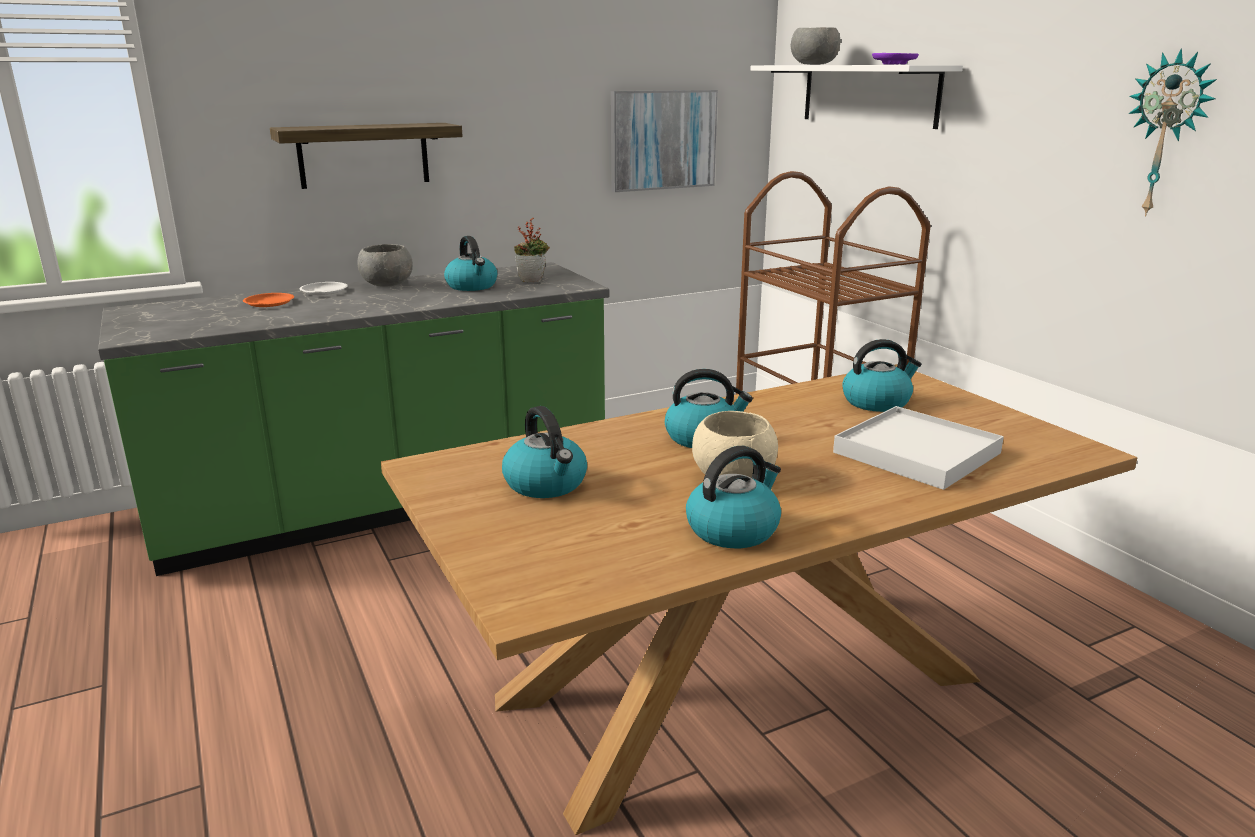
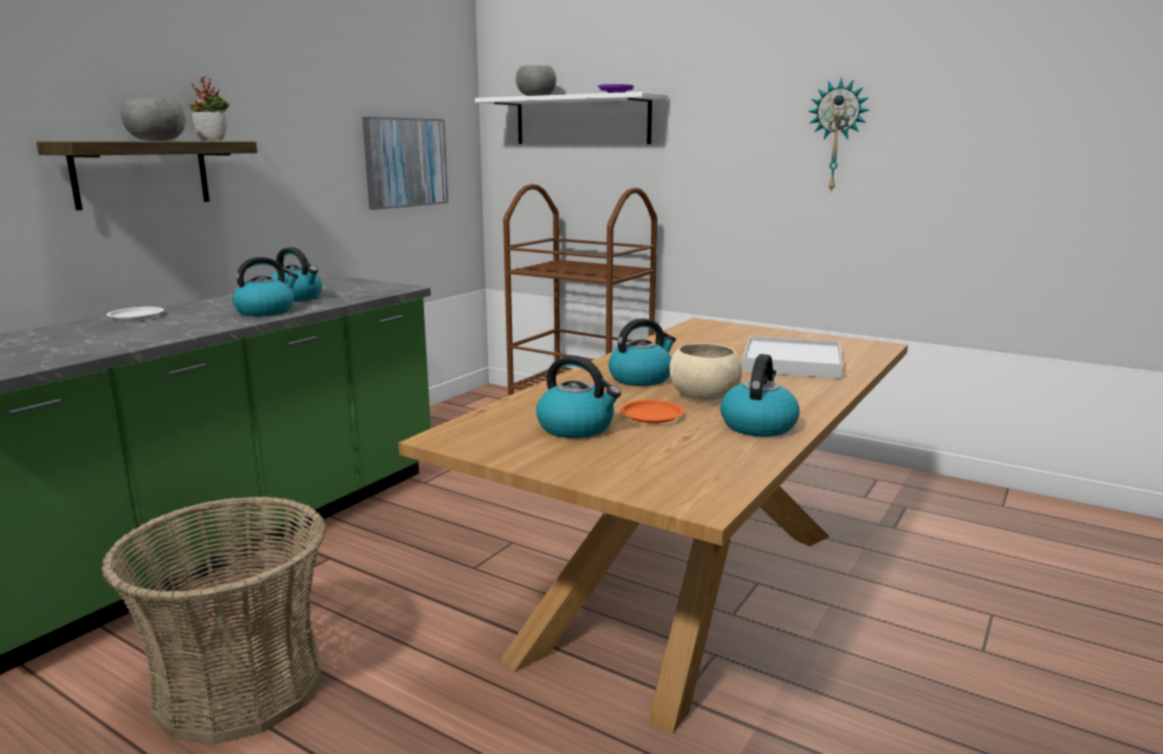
camera: 30 degrees left, 5 degrees down
(269, 303) = (88, 332): orange plate -> orange plate (652, 415)
(290, 642) = (240, 686): none -> basket
(387, 284) = (200, 305): grey bowl -> grey bowl (157, 141)
(533, 280) = (349, 288): potted plant -> potted plant (213, 141)
(877, 402) = (719, 340): kettle -> kettle (266, 311)

